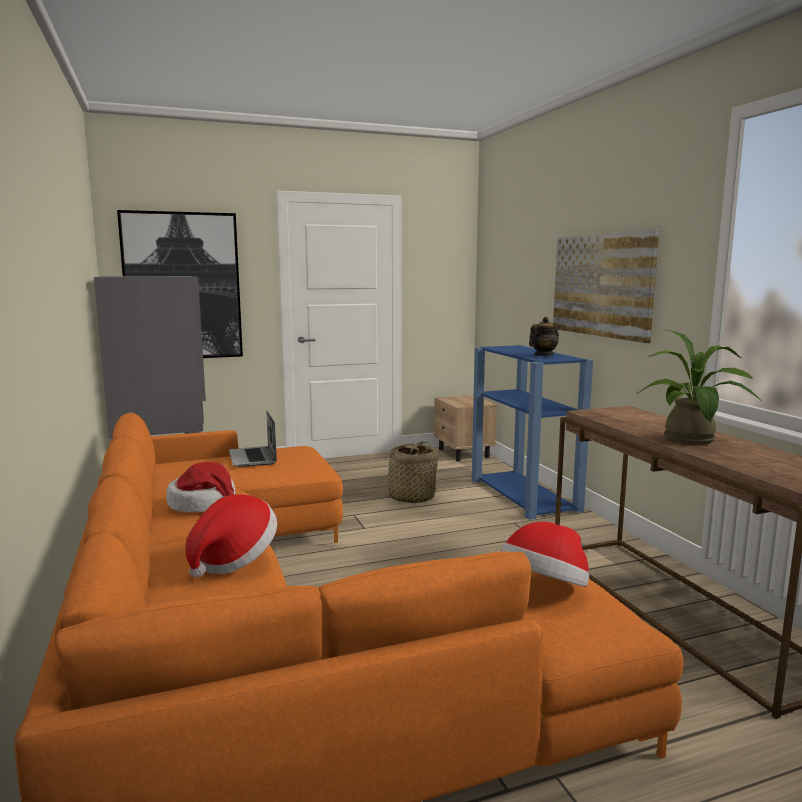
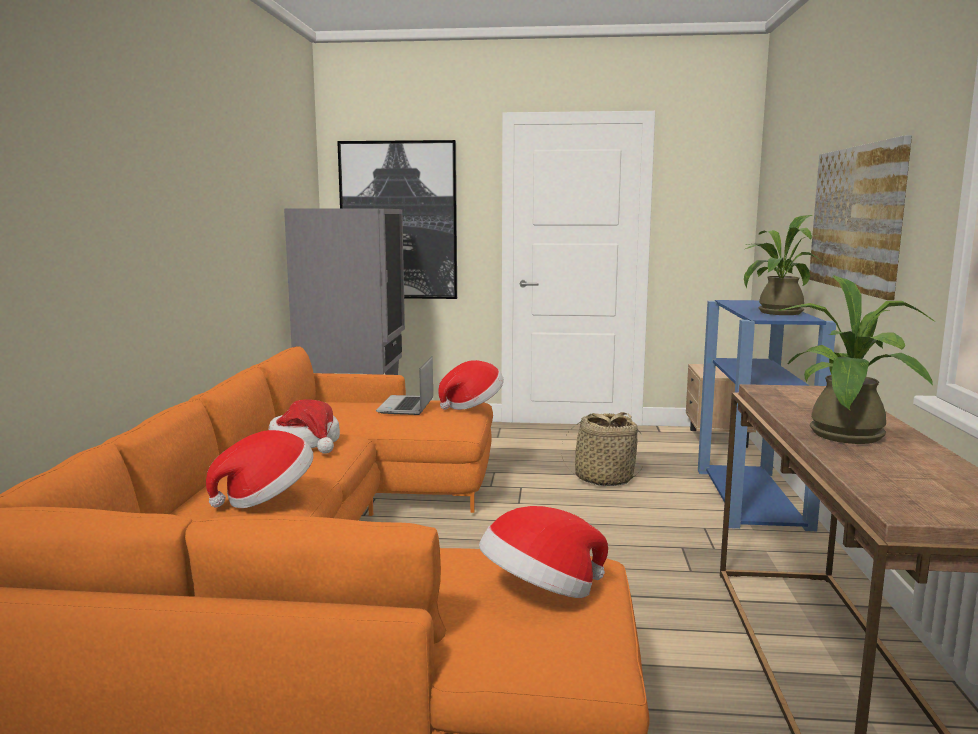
camera: 25 degrees right, 0 degrees up
(308, 450) = (472, 405): none -> hat
(543, 355) = (775, 313): teapot -> potted plant

